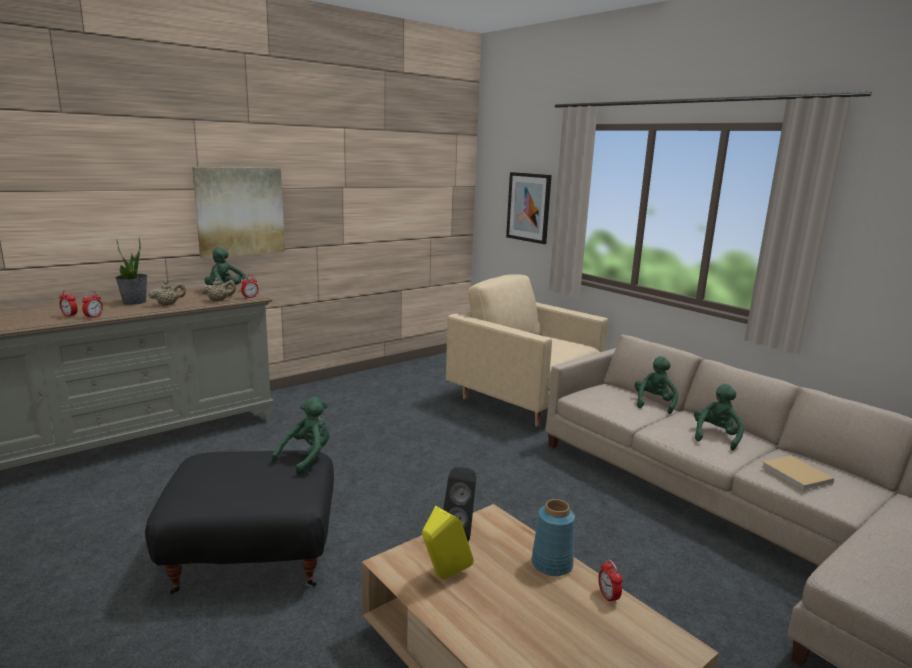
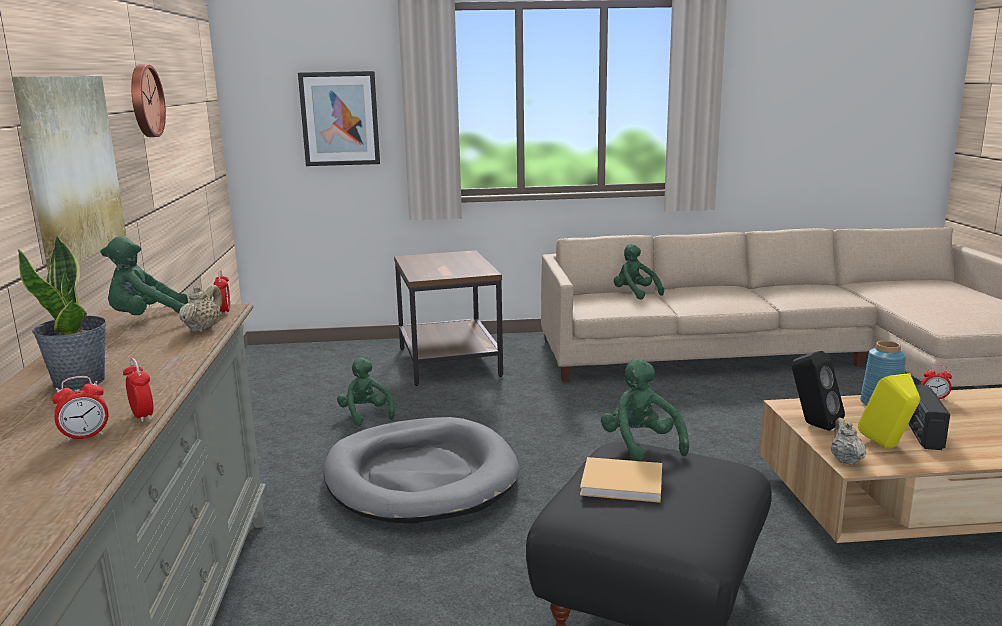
camera: 55 degrees left, 0 degrees up
(168, 304) = (159, 359): beige teapot -> beige teapot (845, 460)
(345, 182) = (144, 101): none -> wall clock
(353, 442) = (420, 477): none -> grey dog bed
(498, 596) = (922, 433): none -> radio
(524, 401) = (447, 362): beige armchair -> brown side table
(715, 437) = (721, 295): green plush toy -> green plush toy (366, 415)
(797, 476) = (806, 295): beige book -> beige book (624, 483)

